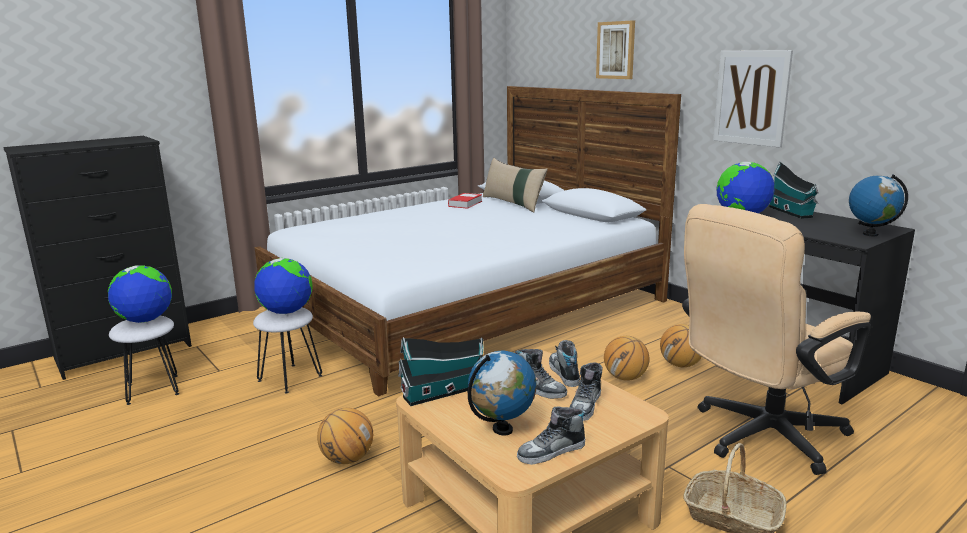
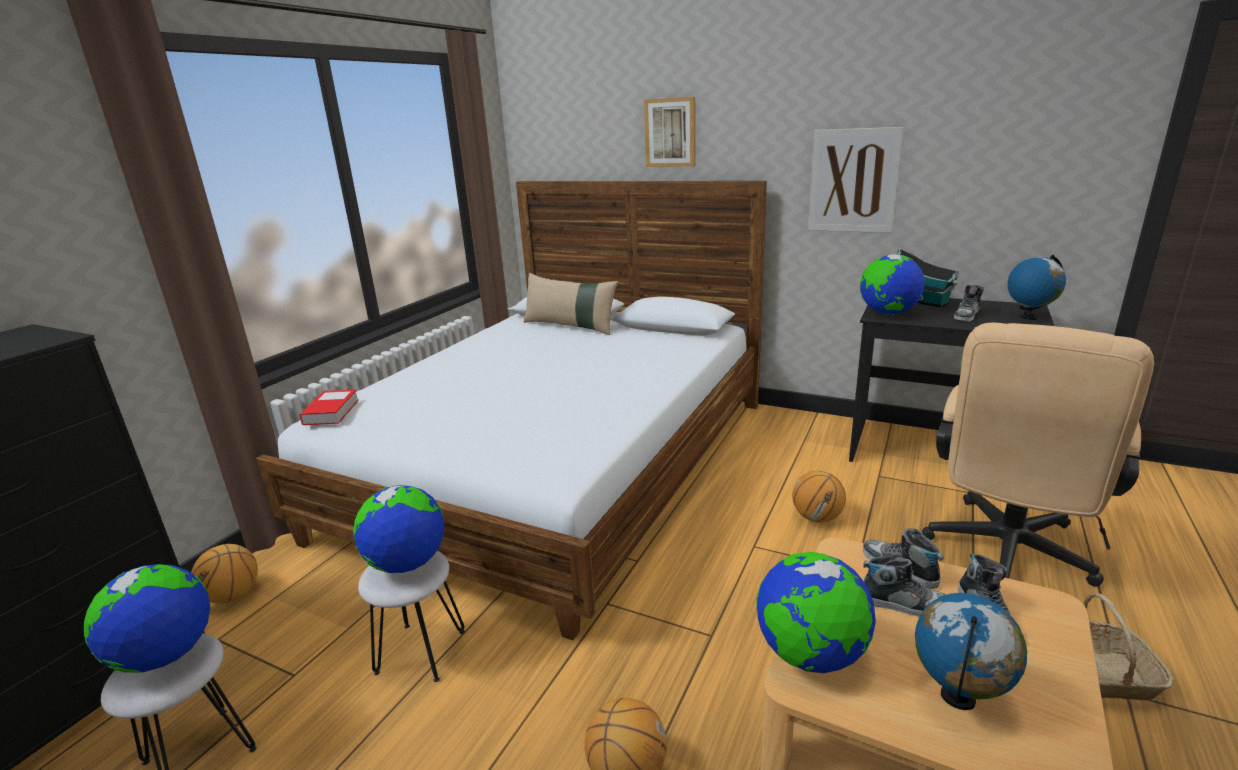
camera: 25 degrees left, 5 degrees up
(443, 392) = (810, 655): toy house -> globe
(465, 204) = (514, 336): book -> book (331, 412)
(551, 452) = (1056, 715): shoe -> shoe (967, 315)
(680, 365) = (849, 484): basketball -> basketball (233, 596)

